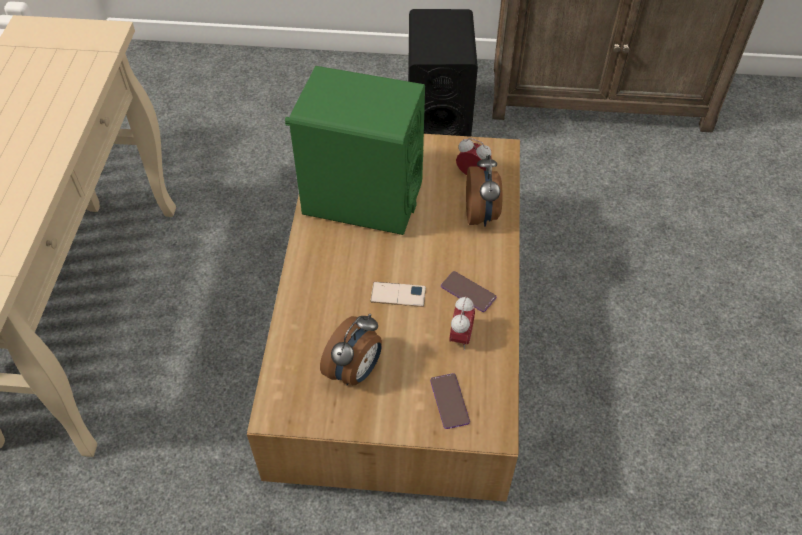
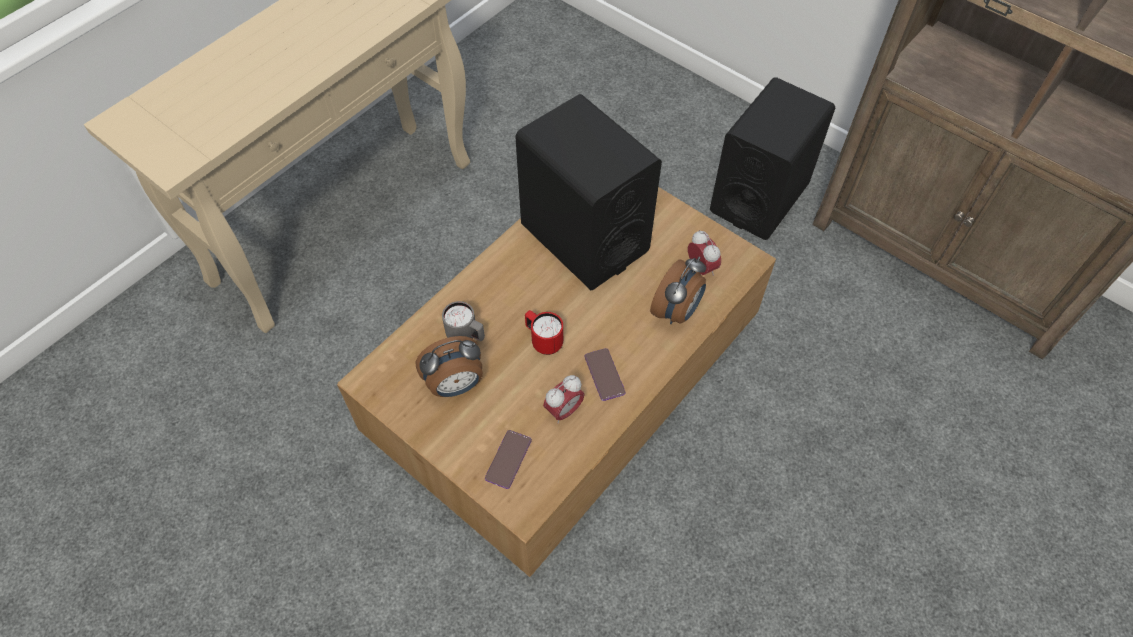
camera: 35 degrees right, 5 degrees up
(330, 327) = (466, 336): none -> grey mug
(362, 199) = (584, 238): green speaker -> black speaker
(398, 294) = (543, 341): phone -> red mug

